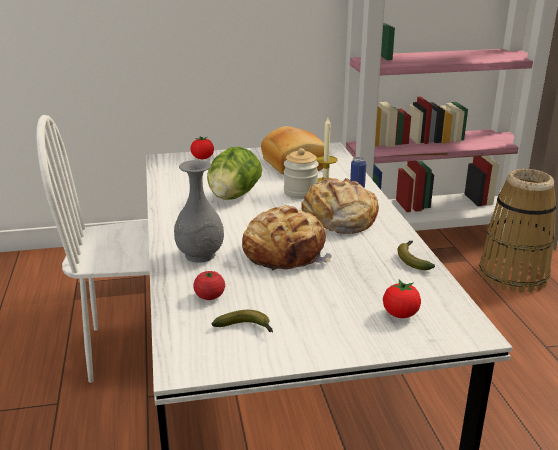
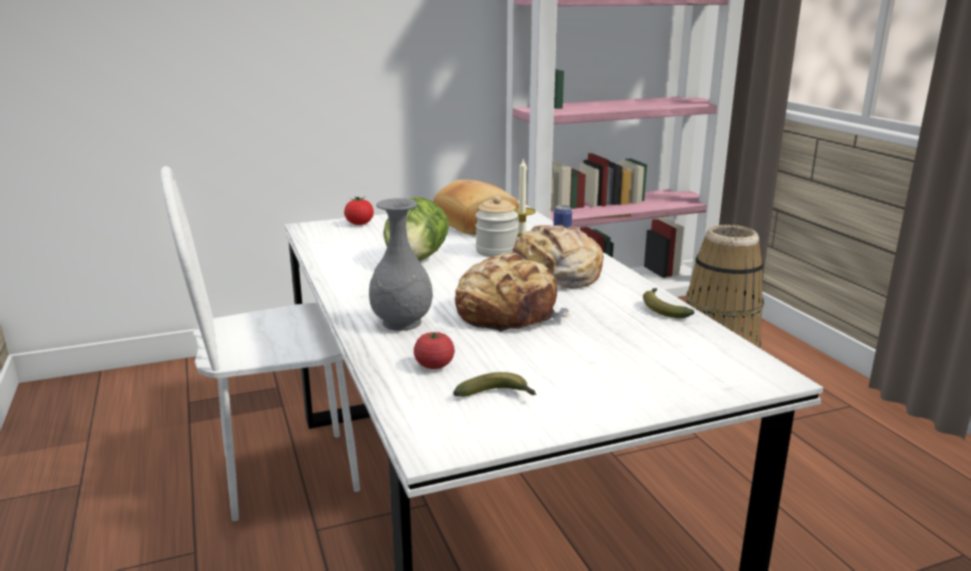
camera: 10 degrees left, 5 degrees down
(400, 314) = (678, 365): tomato -> none

